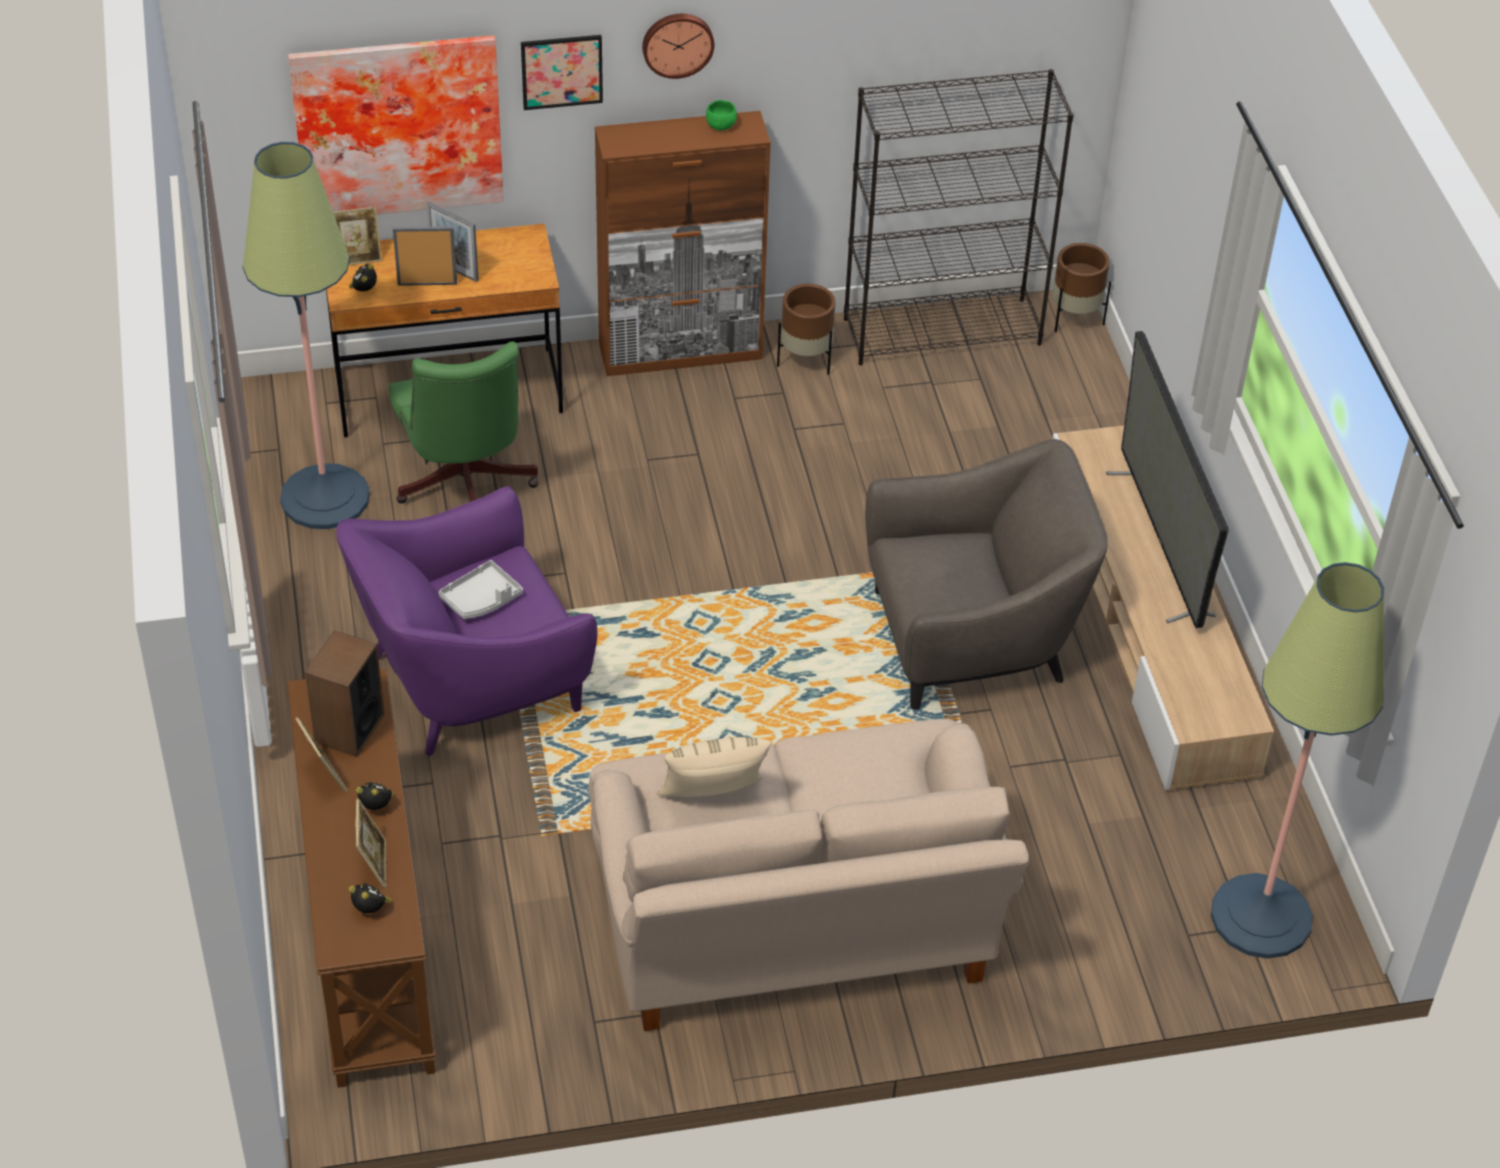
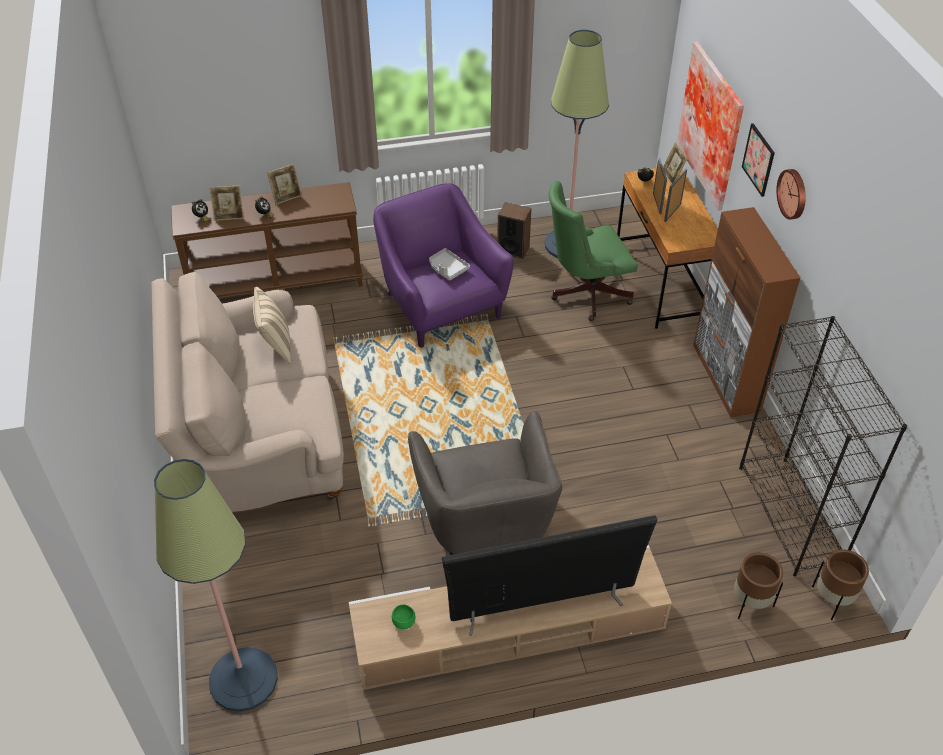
camera: 90 degrees right, 0 degrees up
(349, 728) = (316, 202): speaker -> speaker (513, 249)
(721, 126) = (775, 260): green bowl -> green bowl (404, 622)
(806, 360) = (736, 439): brown planter -> brown planter (750, 603)

